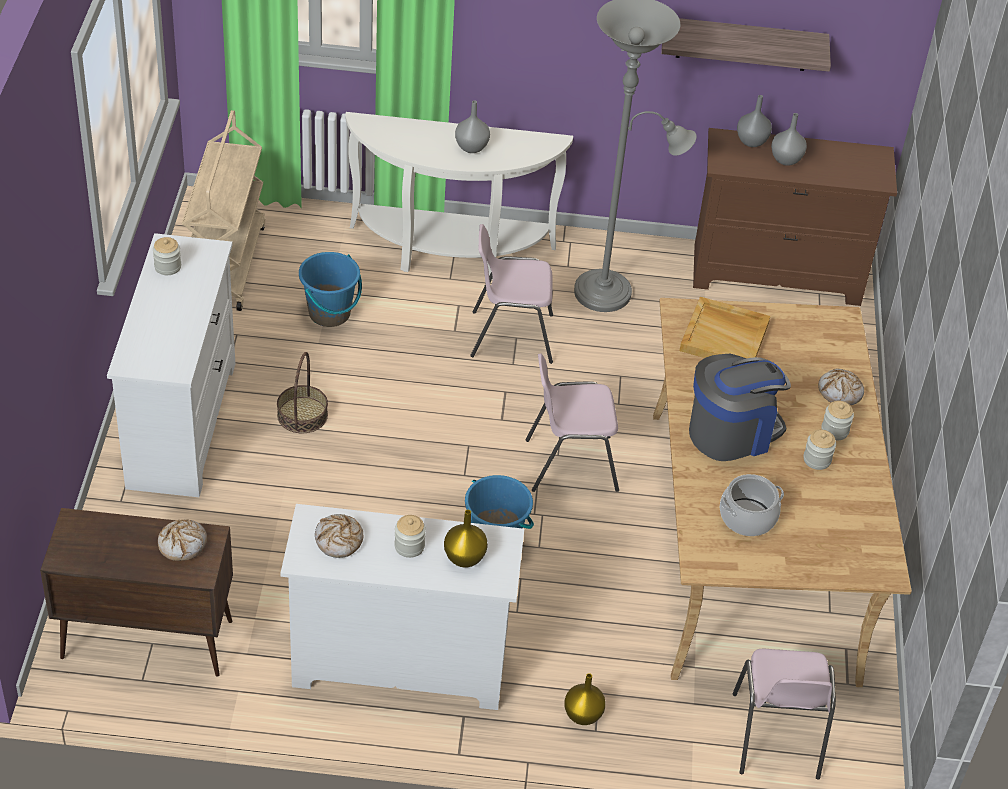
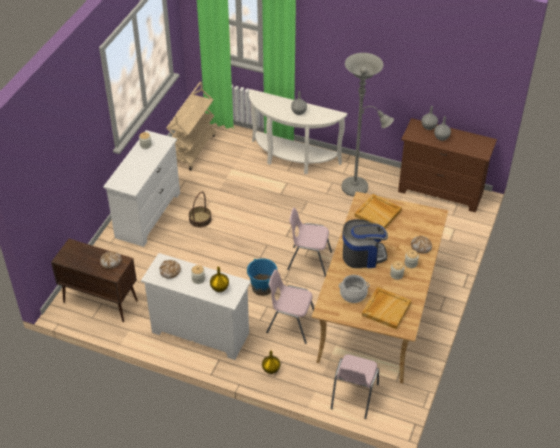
camera: 20 degrees right, 0 degrees up
(330, 313) = (229, 177): blue bucket -> none
(510, 336) = (305, 200): pink chair -> pink chair (290, 324)
(743, 44) = (425, 81): shelf -> none
(827, 536) = (386, 309): none -> beige tray

